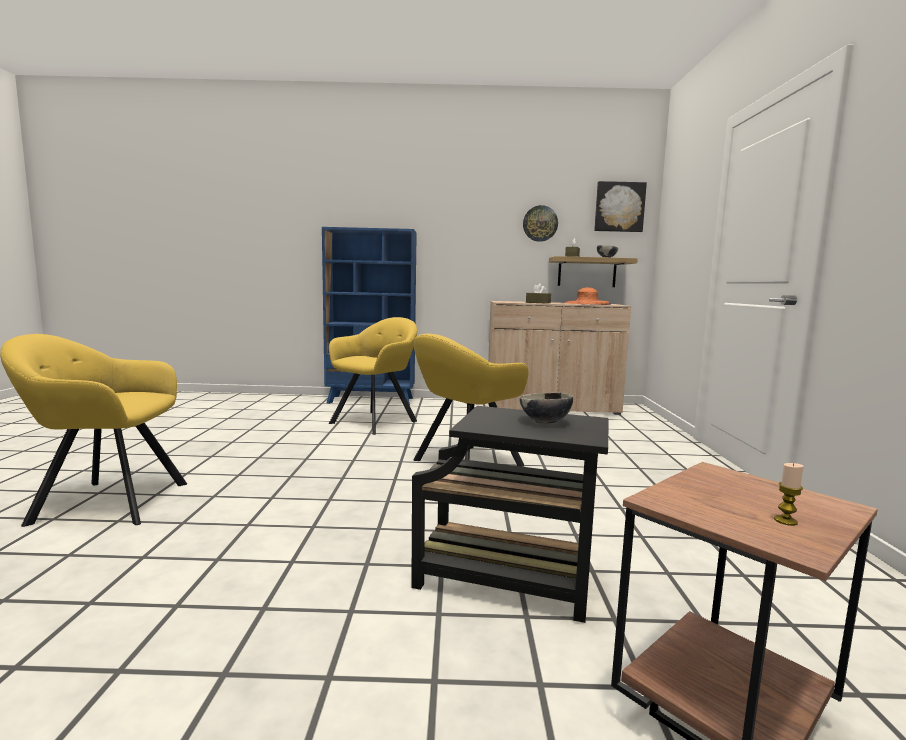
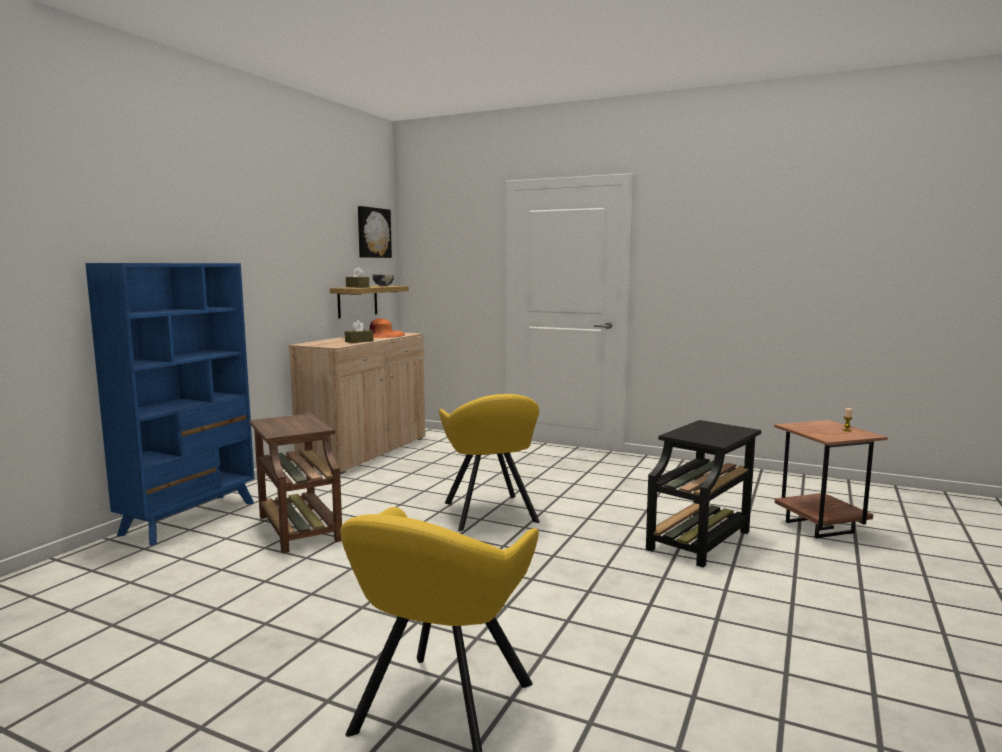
camera: 65 degrees left, 0 degrees up
(377, 421) = (298, 528): yellow armchair -> brown side table
(540, 223) = (319, 249): wall clock -> none
(545, 422) = (709, 430): bowl -> none

